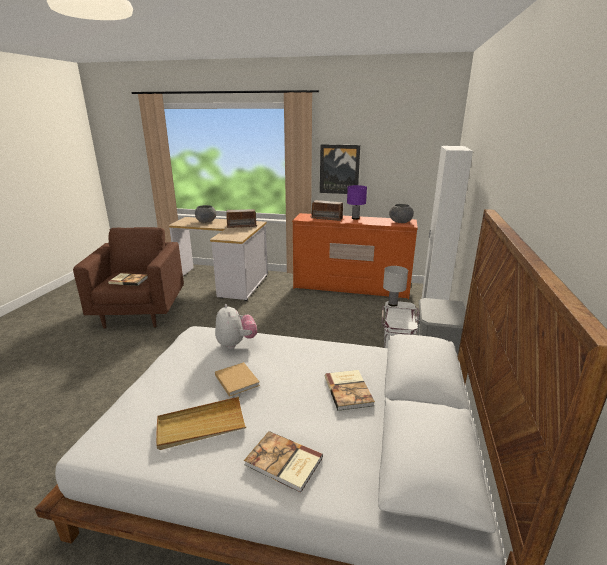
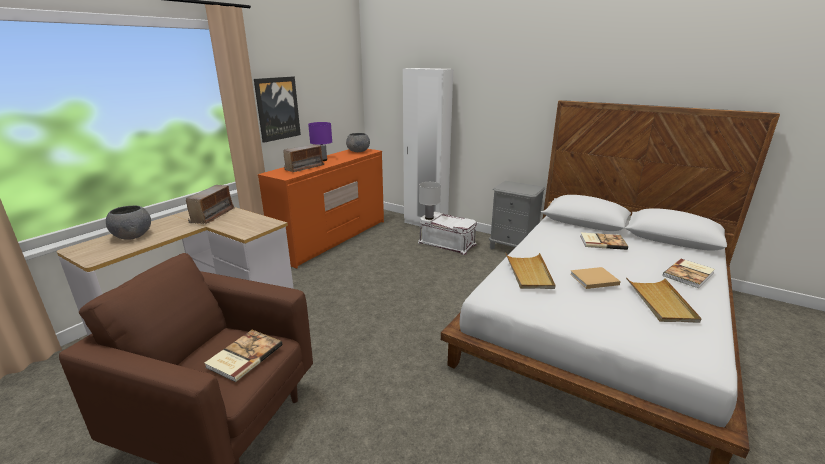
camera: 70 degrees left, 0 degrees up
(236, 343) = (529, 273): plush toy -> beige tray

